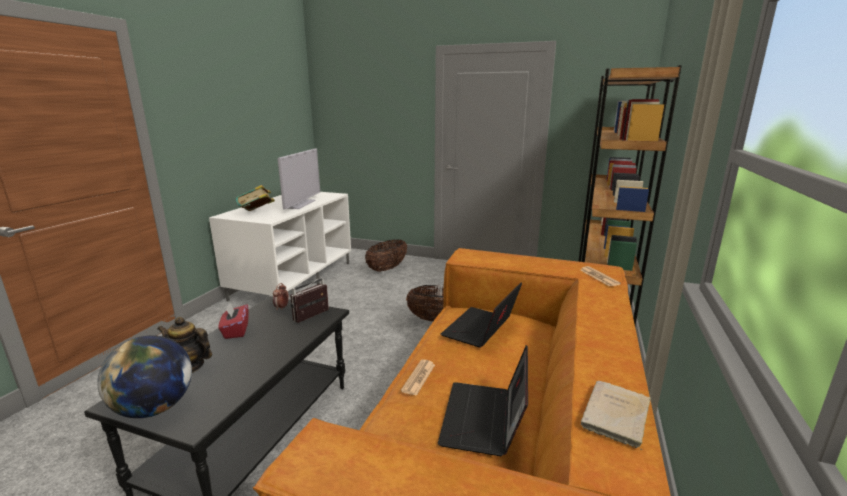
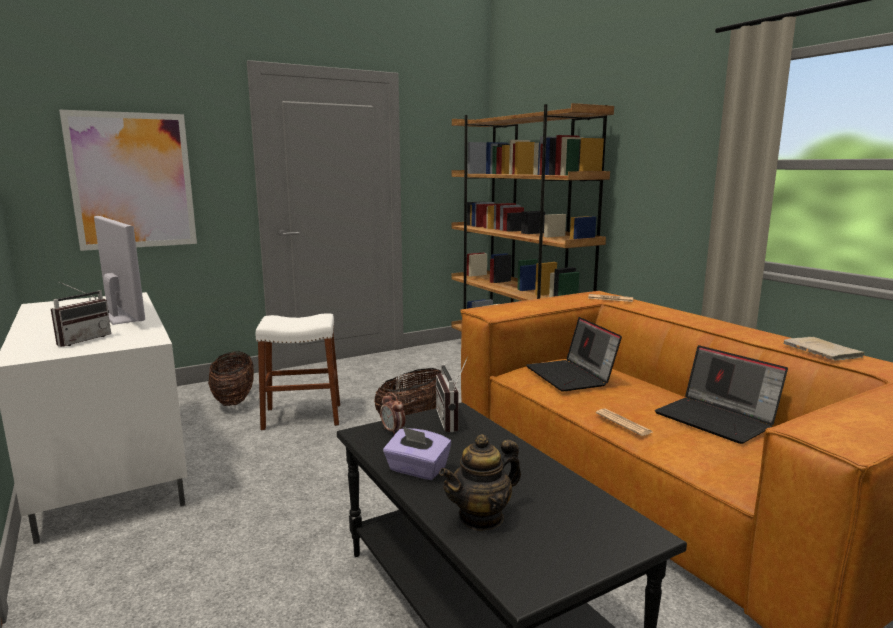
camera: 50 degrees left, 5 degrees down
(155, 408) = (572, 556): globe -> none
(236, 331) = (417, 470): red tissue box -> purple tissue box
(257, 213) = (81, 340): book -> radio
(367, 127) = (132, 181): none -> picture
(395, 291) = (302, 416): none -> white stool

